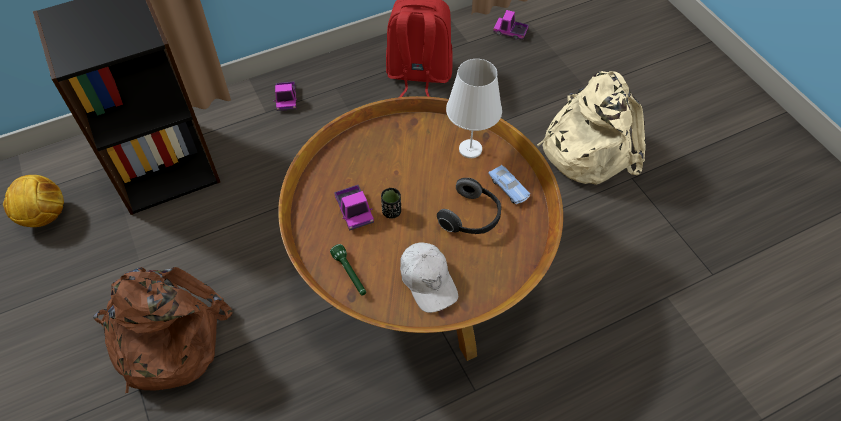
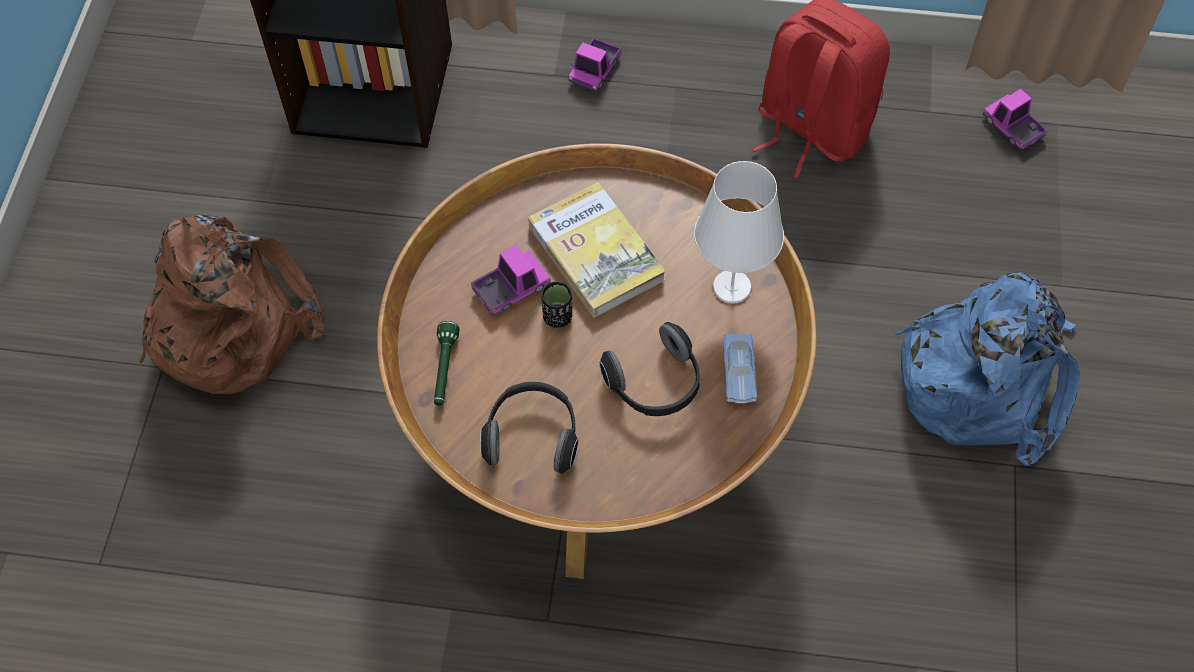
camera: 35 degrees right, 5 degrees up
(45, 216) = (194, 81): football -> none
(354, 211) = (511, 288): toy truck -> toy truck turned 135 degrees counterclockwise
(386, 169) = (596, 253): none -> book
(428, 280) = (532, 435): white cap -> headphones
(587, 147) = (984, 379): beige backpack -> blue backpack

